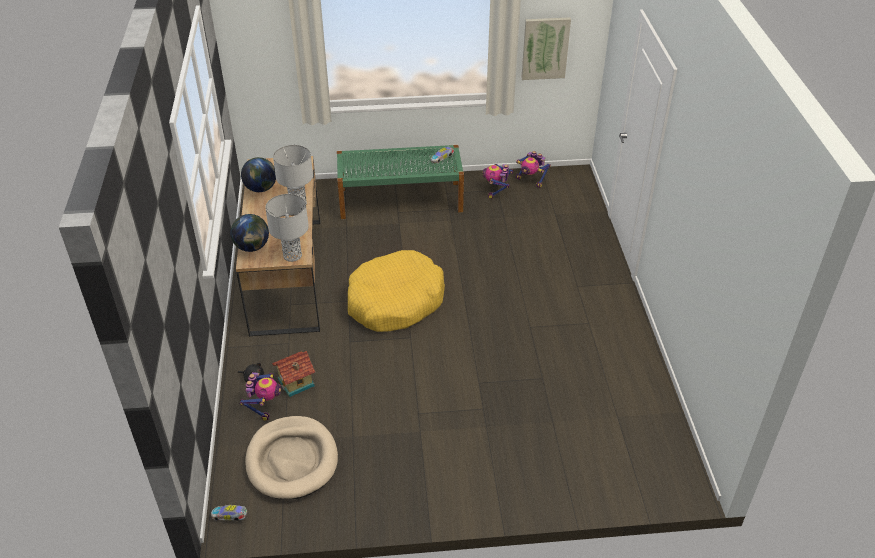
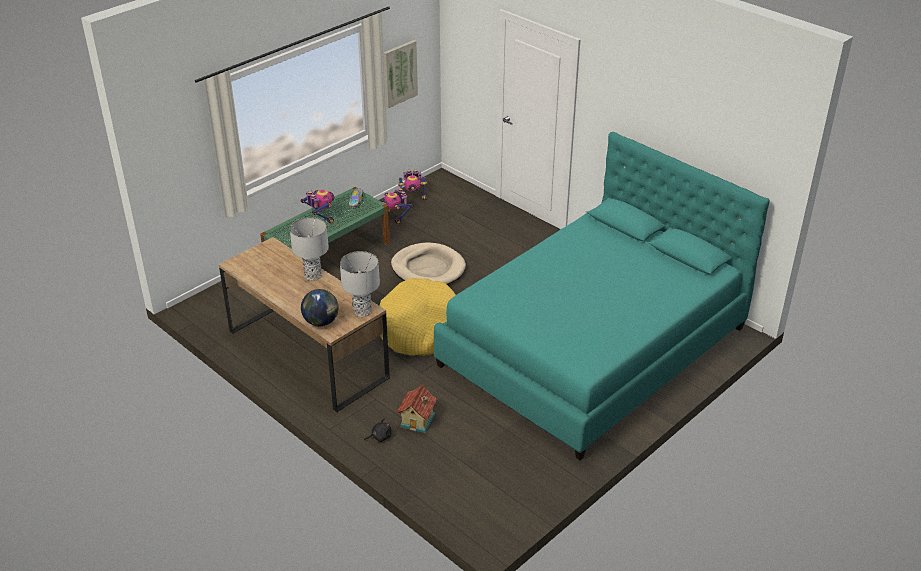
camera: 40 degrees left, 5 degrees down
(230, 516) = (488, 530): toy car -> none
(261, 188) = (264, 279): globe -> none
(264, 405) = (415, 449): toy robot -> toy robot (320, 217)
(292, 460) = (483, 469): beige dog bed -> beige dog bed (428, 269)
(523, 408) = (593, 346): none -> turquoise bed

